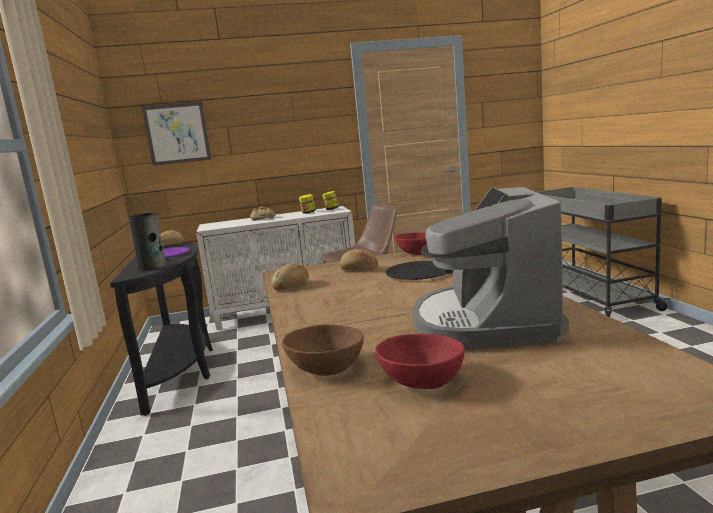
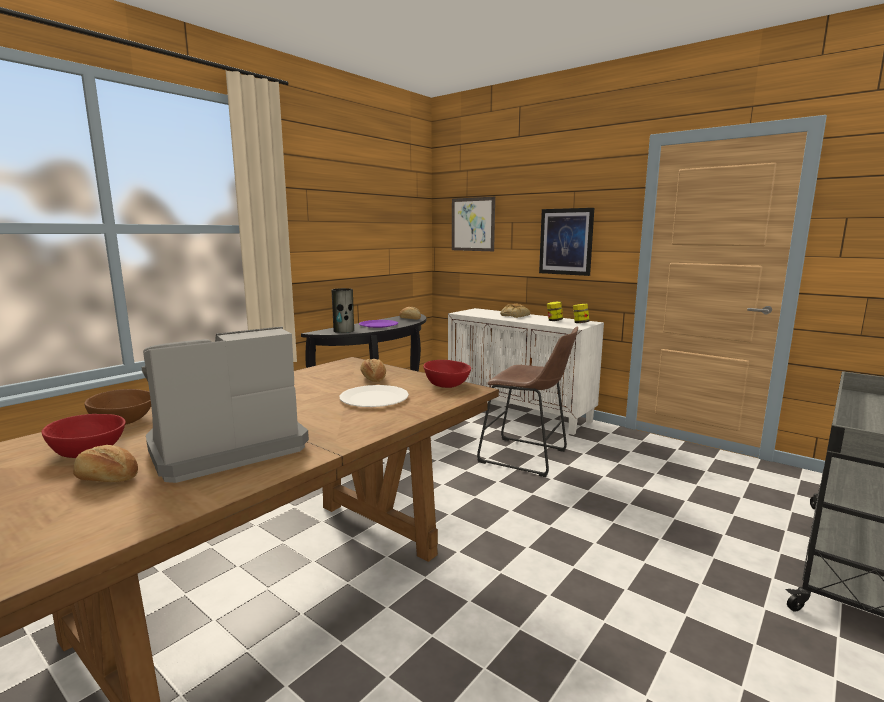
camera: 50 degrees right, 0 degrees up
(292, 139) = (566, 241): none -> picture
(292, 286) = (313, 372): bread -> bread (106, 479)
(419, 273) = (374, 398): black plate -> white plate

